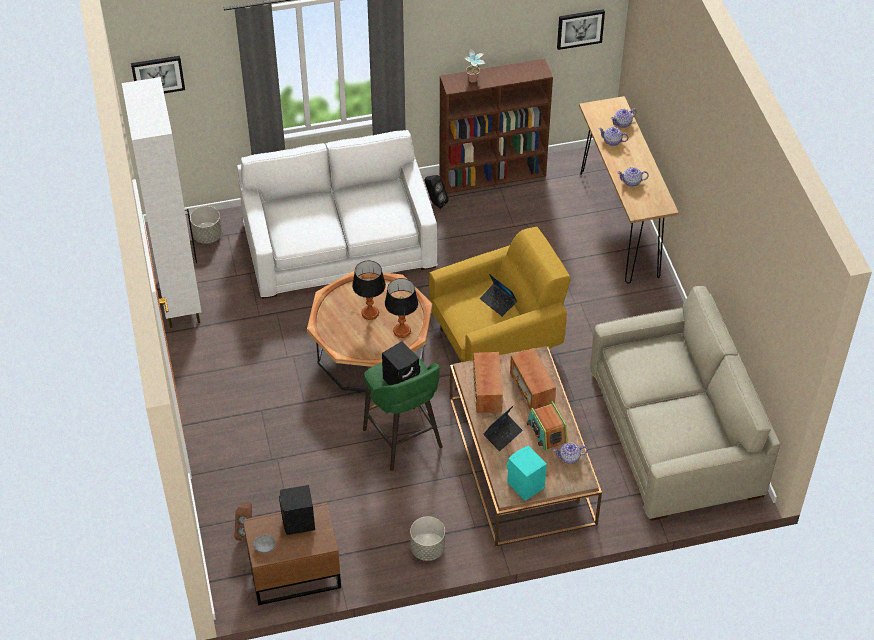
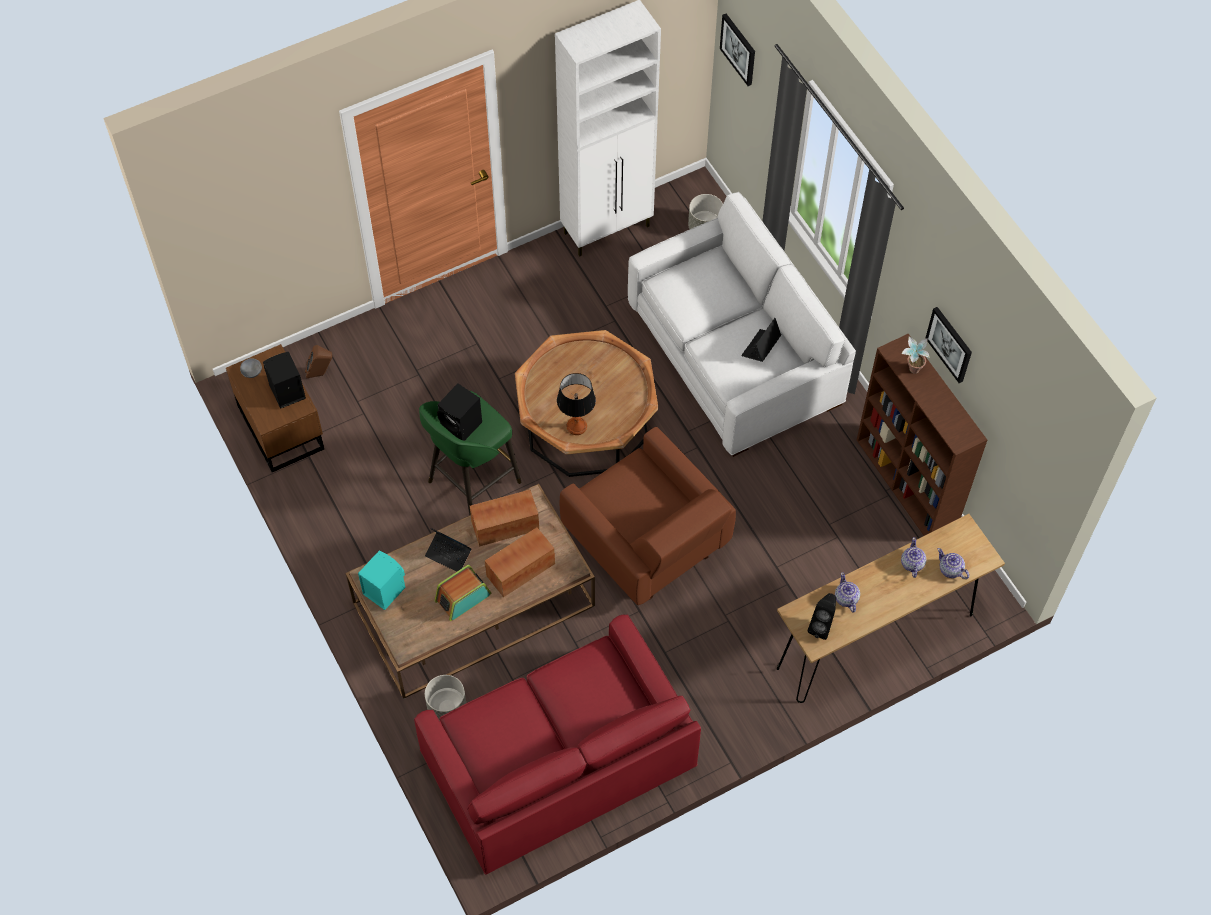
camera: 75 degrees right, 10 degrees up
(370, 313) = (593, 390): table lamp -> none
(427, 549) = (335, 539): grey planter -> grey planter (446, 708)
(435, 202) = (837, 432): black speaker -> black speaker (822, 625)
(498, 302) = (649, 512): laptop -> laptop (761, 348)
(498, 336) = (647, 543): yellow armchair -> brown armchair
(570, 458) = (432, 628): teapot -> none
(580, 28) = (1027, 455): picture -> picture (950, 344)
(677, 432) = (558, 762): beige sofa -> red sofa

